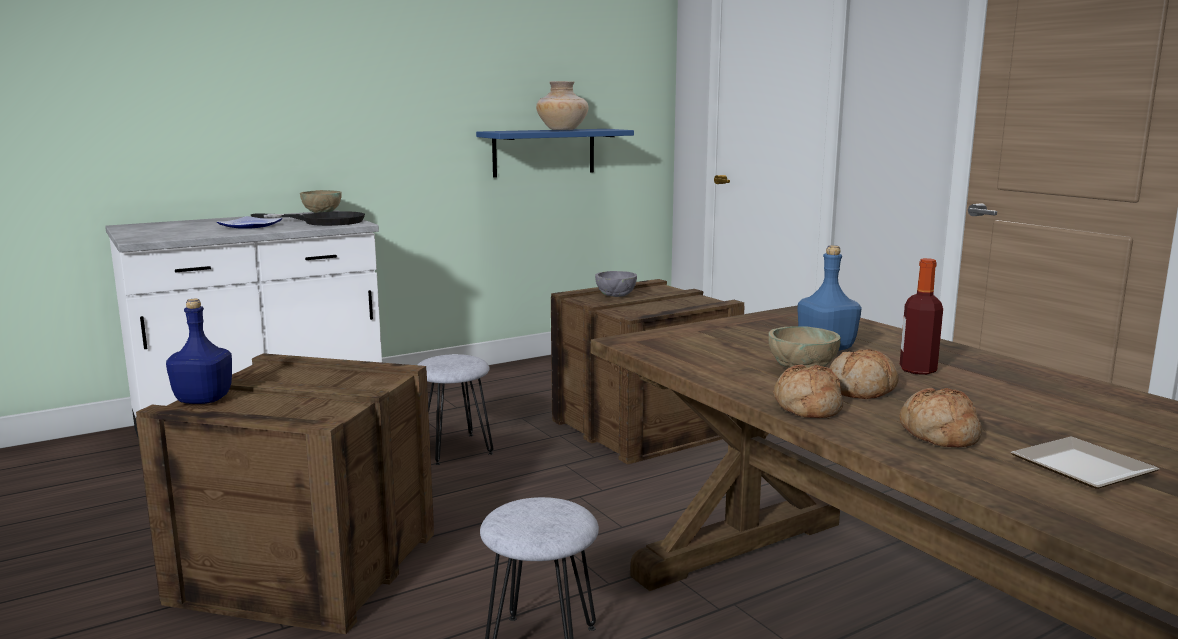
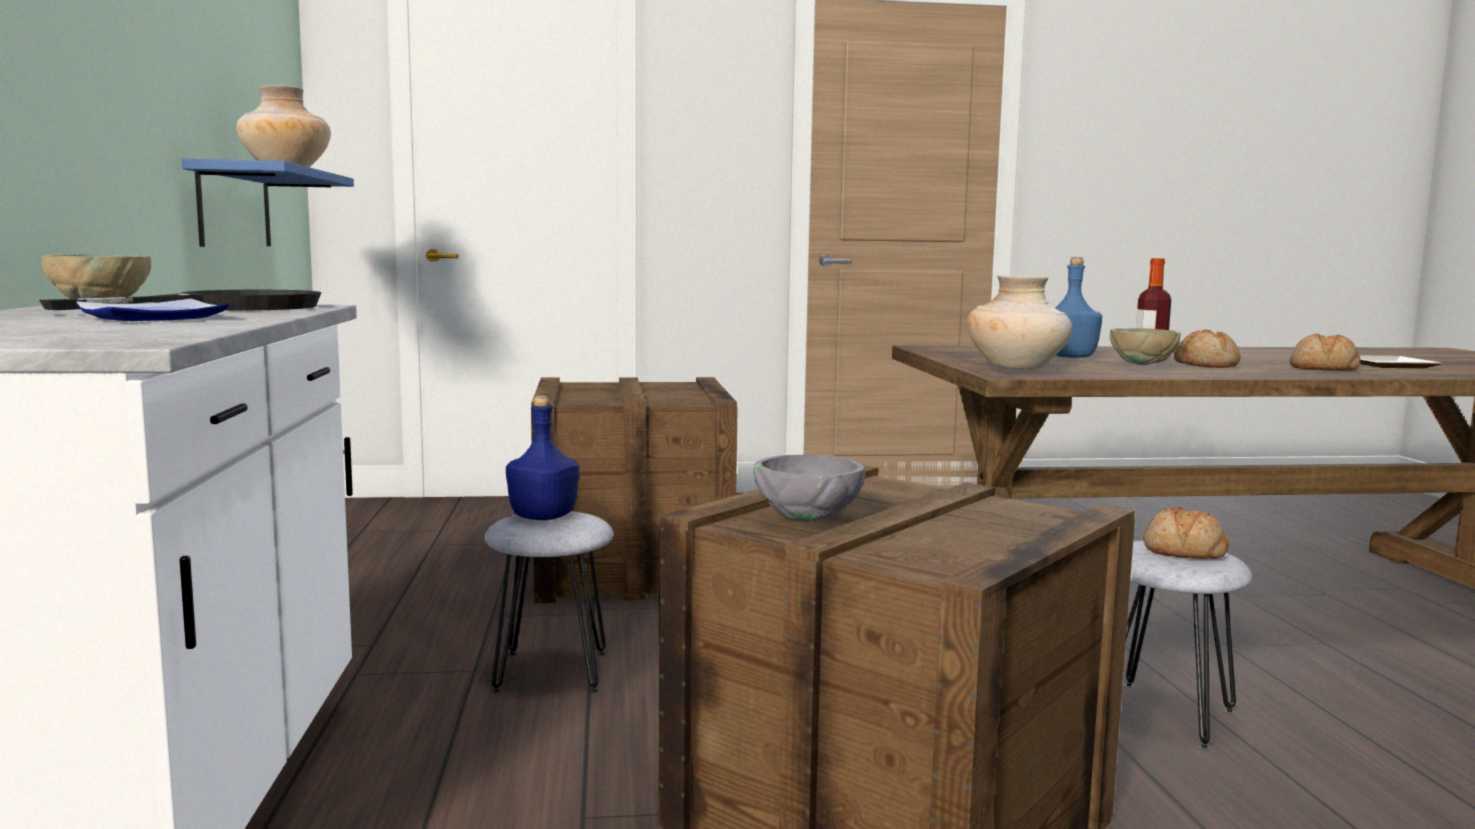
camera: 65 degrees left, 5 degrees down
(205, 400) = (911, 560): blue bottle -> blue bottle (544, 516)
(616, 296) = (590, 395): grey bowl -> grey bowl (807, 520)
(681, 340) = (1017, 368): none -> beige vase
(806, 407) = (1255, 373): bread -> bread (1183, 552)

